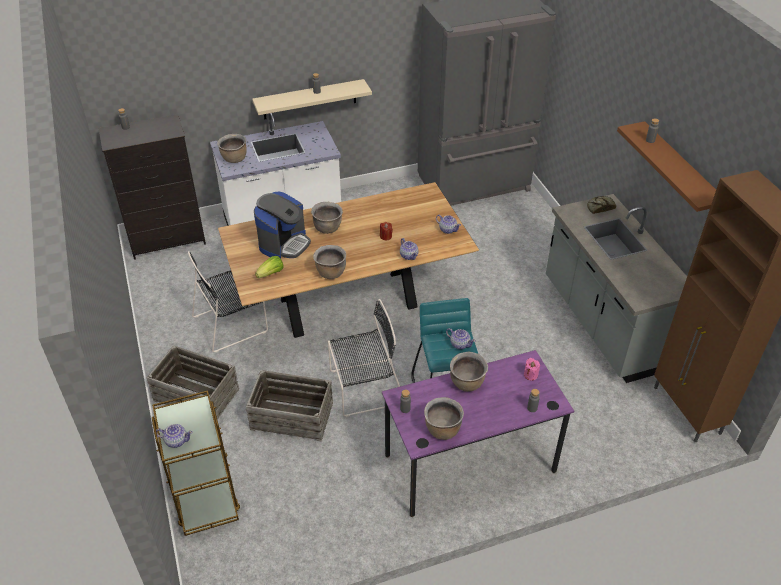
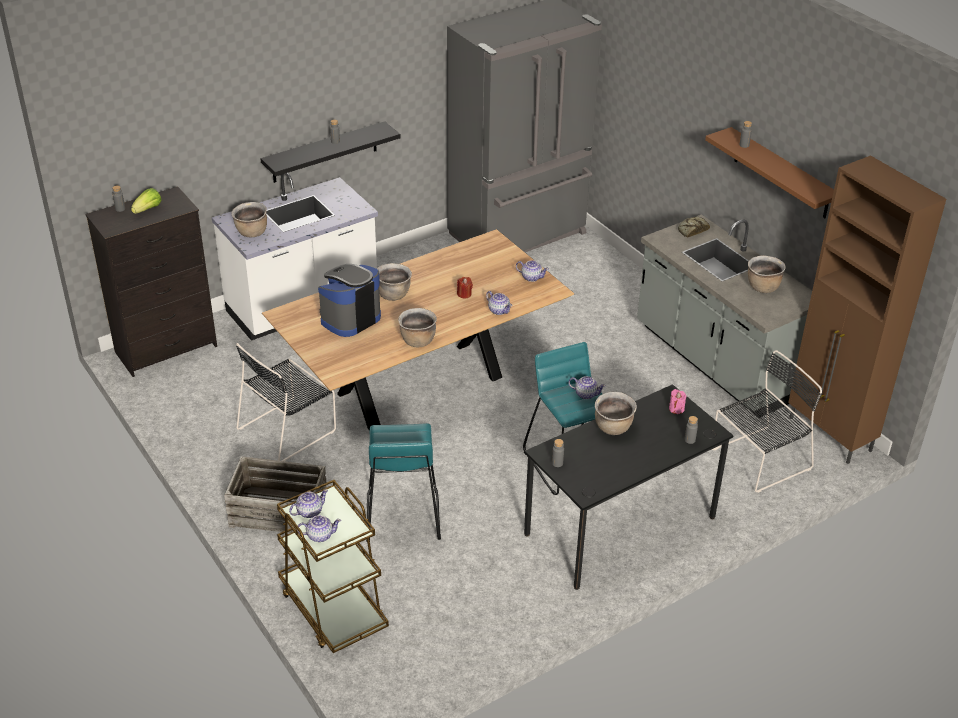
camera: 15 degrees left, 5 degrees down
(177, 416) = (309, 512): none -> teapot
(271, 273) = (349, 352): lettuce -> lettuce (148, 209)
(284, 244) = (349, 318): coffee machine -> coffee machine turned 150 degrees counterclockwise
(291, 417) = (402, 515): crate -> turquoise stool
(309, 99) = (324, 152): beige shelf -> black shelf
(364, 387) = (473, 471): black chair -> black chair (758, 460)
(442, 429) = (604, 476): brown cooking pot -> brown cooking pot (762, 287)
(469, 463) = (620, 526): purple desk -> black desk

